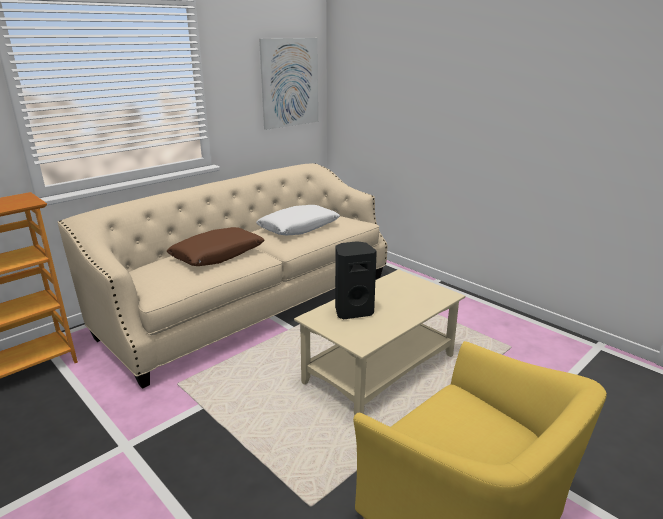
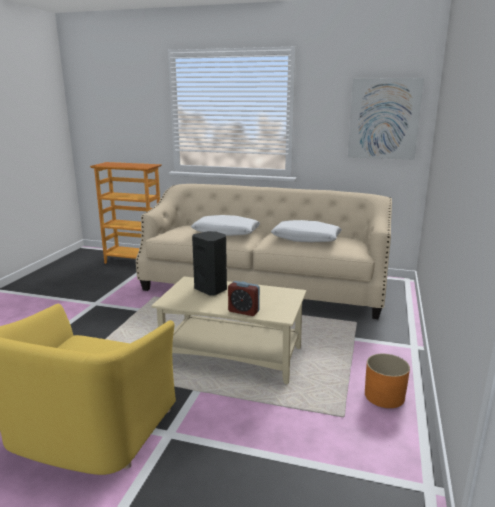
camera: 60 degrees right, 5 degrees down
(217, 255) = (226, 232): brown pillow -> white pillow
(423, 309) = (243, 311): none -> alarm clock
(493, 320) = (384, 396): none -> orange planter

